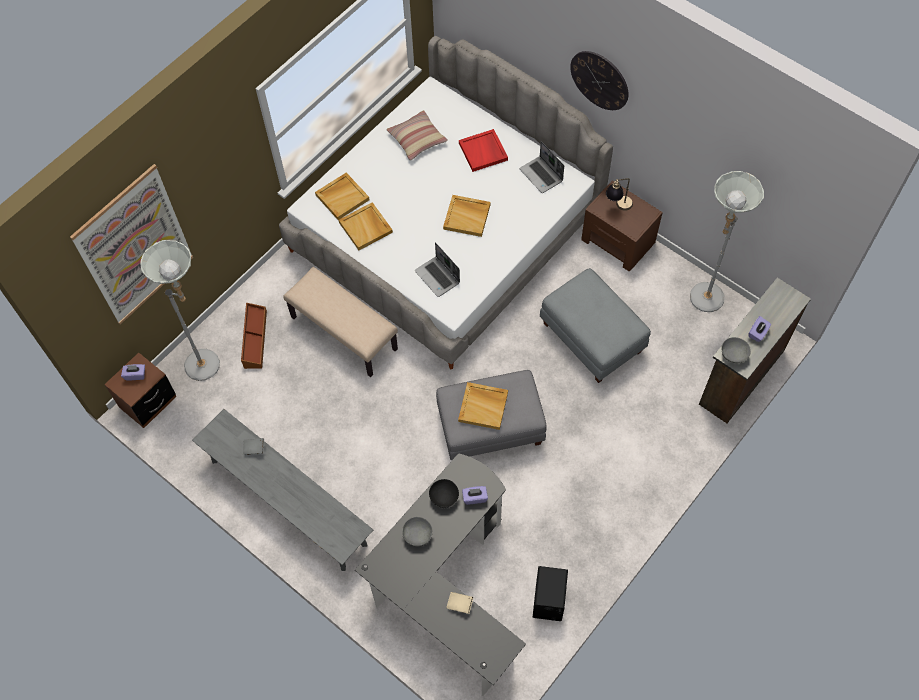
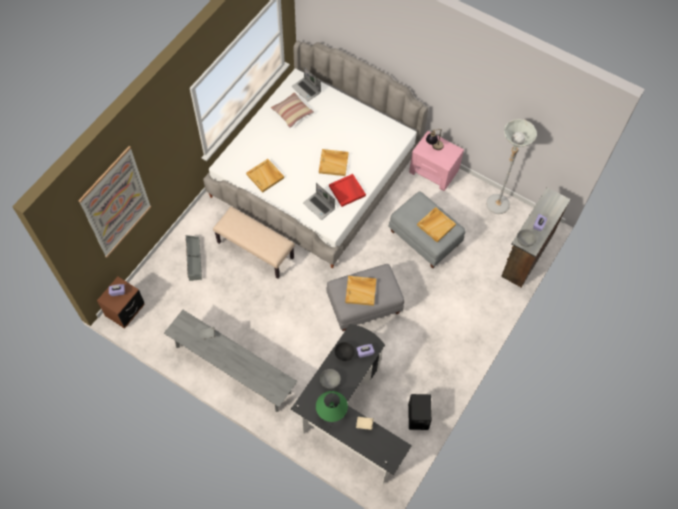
camera: 10 degrees left, 0 degrees up
(210, 366) = (165, 281): grey floor lamp -> none
(254, 339) = (193, 260): brown storage box -> grey storage box
(342, 197) = (246, 156): beige tray -> beige tray (436, 225)
(413, 580) = (331, 411): none -> green table lamp
(483, 152) = (339, 118): red tray -> red tray (347, 191)
(541, 175) = (380, 131): laptop -> laptop (306, 90)
(599, 80) = (418, 64): wall clock -> none
(618, 241) = (434, 171): brown nightstand -> pink nightstand

